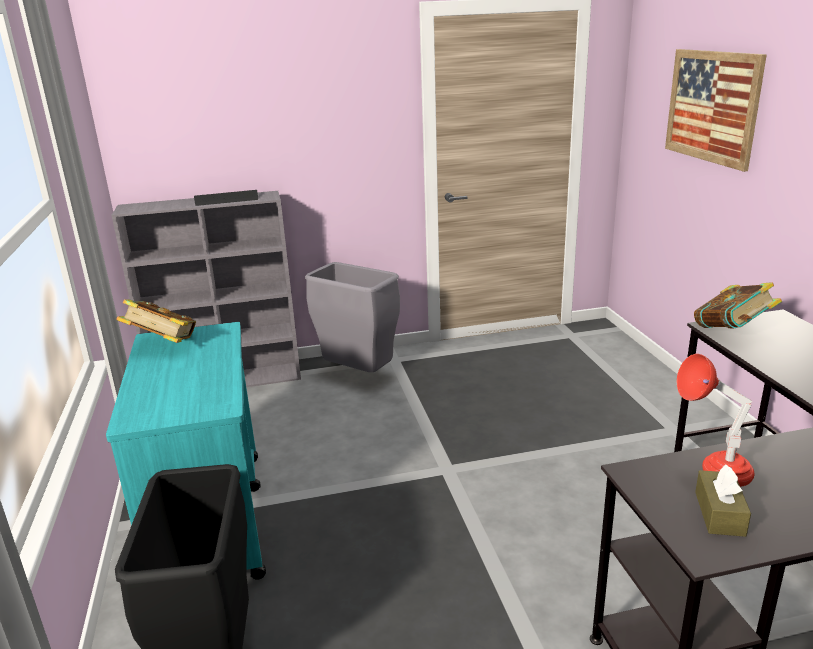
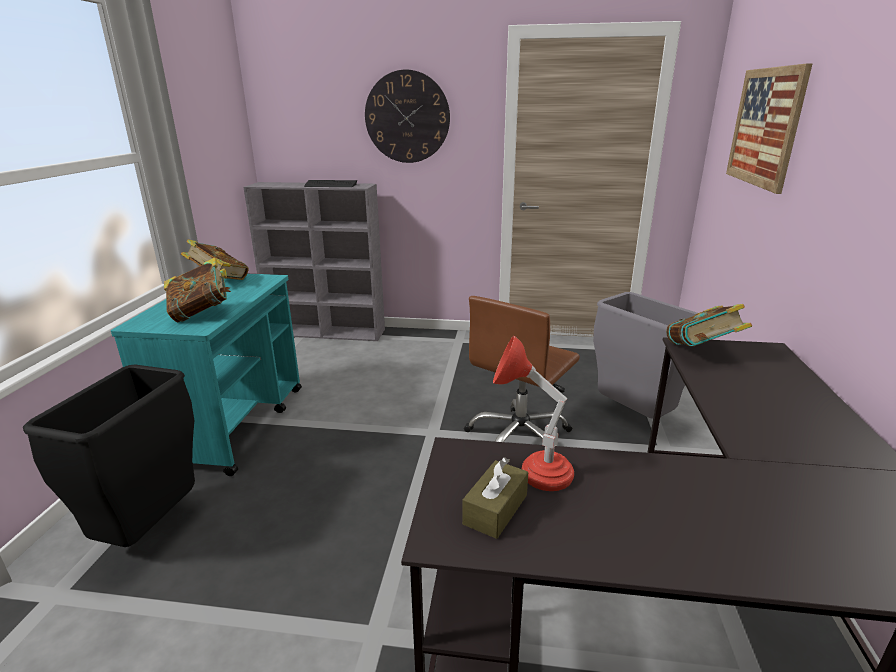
camera: 20 degrees right, 0 degrees up
(199, 390) = (202, 314): none -> book
(309, 109) = (407, 117): none -> wall clock
(359, 374) = (423, 346): grey trash can -> grey trash can (634, 415)
(540, 455) = (519, 440): none -> brown office chair

